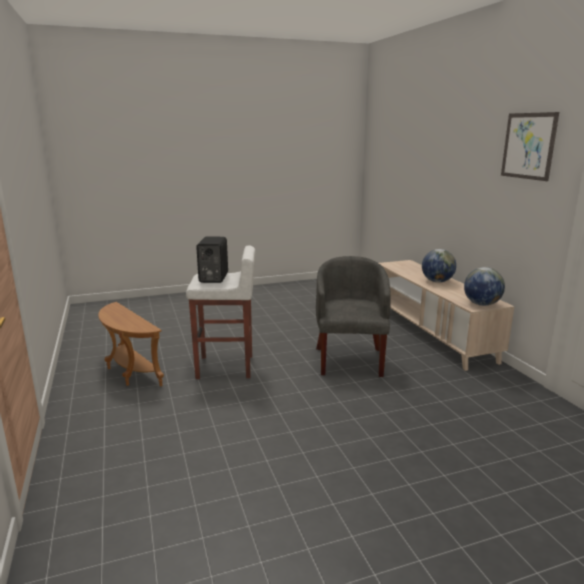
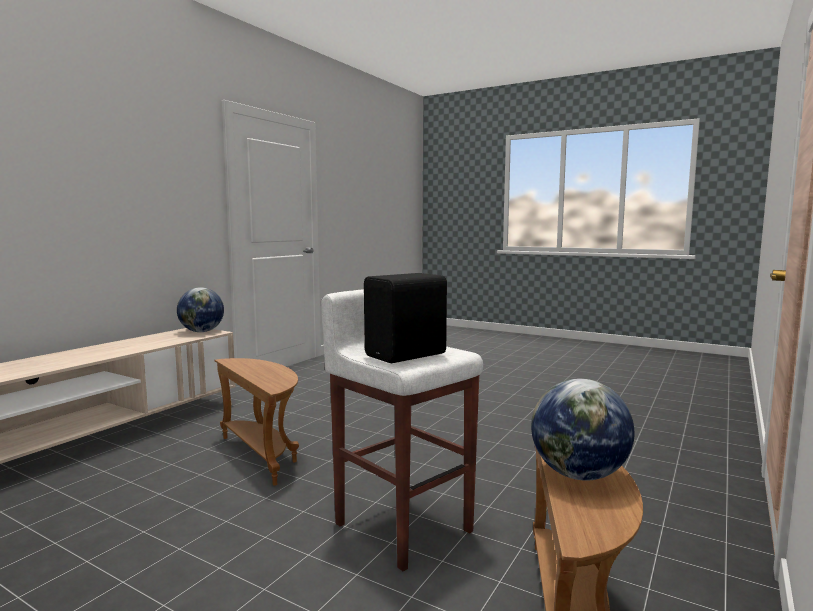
camera: 130 degrees left, 10 degrees down
(350, 360) = (263, 455): grey armchair -> brown side table
(437, 281) = (107, 349): globe -> globe (578, 475)
(528, 146) = (166, 151): picture -> none

